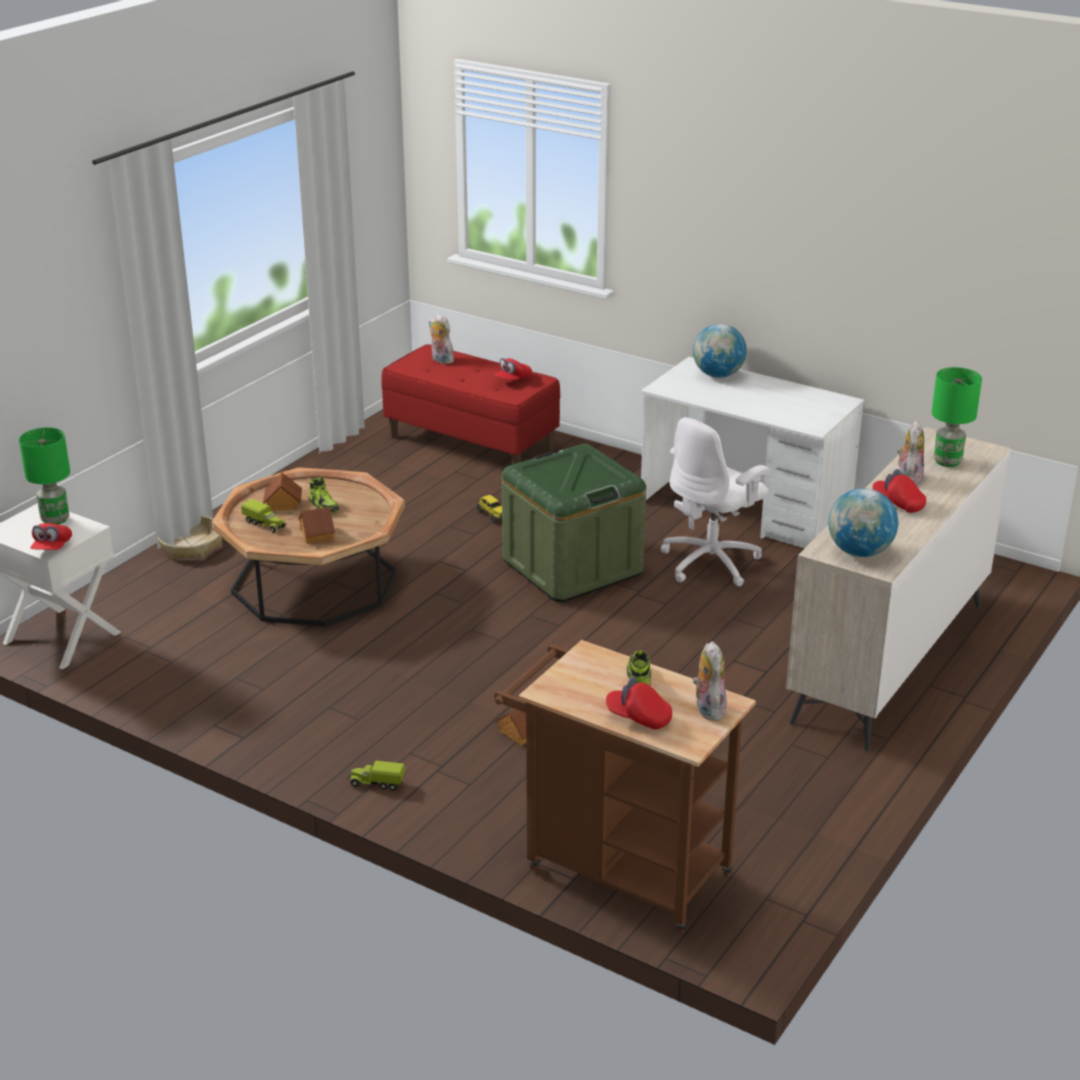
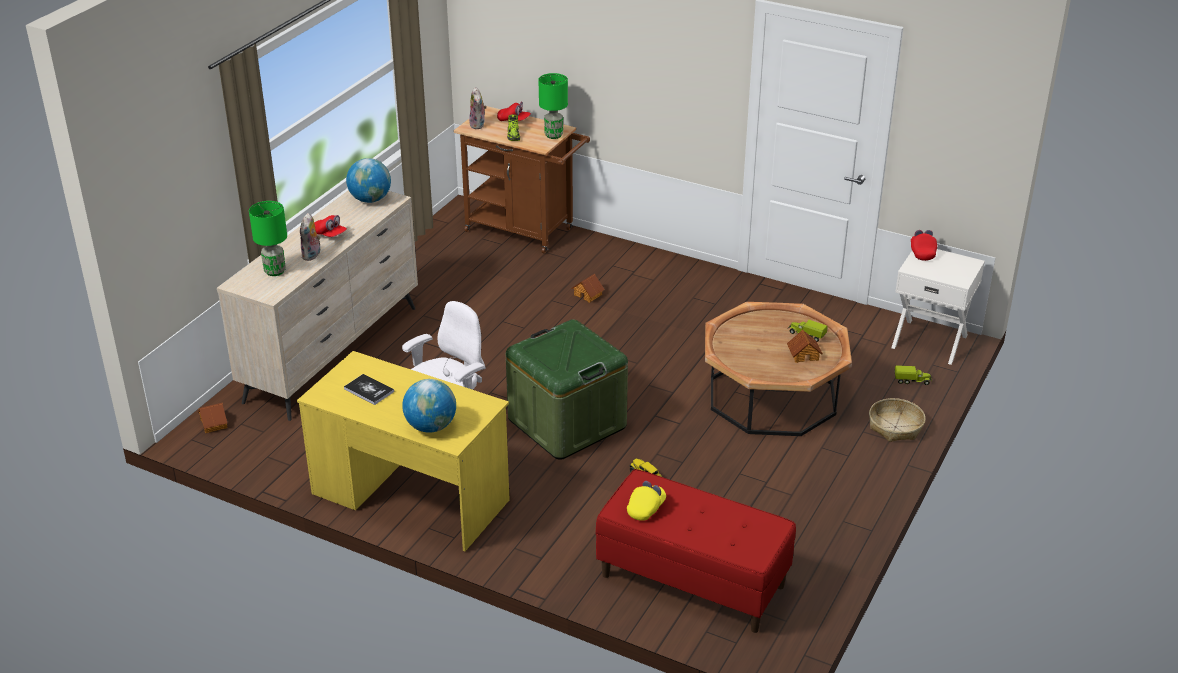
camera: 175 degrees right, 5 degrees up
(56, 519) = (941, 273): green table lamp -> green table lamp (553, 135)
(316, 534) = (761, 328): toy house -> toy house (214, 423)
(323, 506) = (770, 355): shoe -> none
(376, 783) = (667, 263): toy truck -> toy truck (912, 381)
(440, 360) = (735, 540): plush toy -> none
(513, 380) = (646, 508): red cap -> yellow cap
(744, 510) = (410, 497): white desk -> yellow desk
(790, 403) = (369, 390): none -> book

